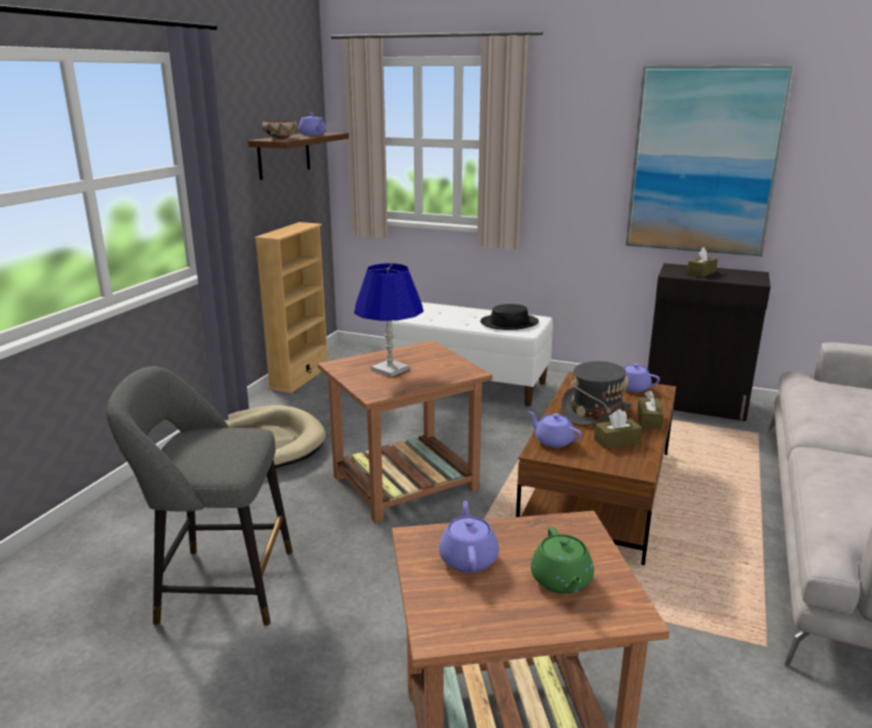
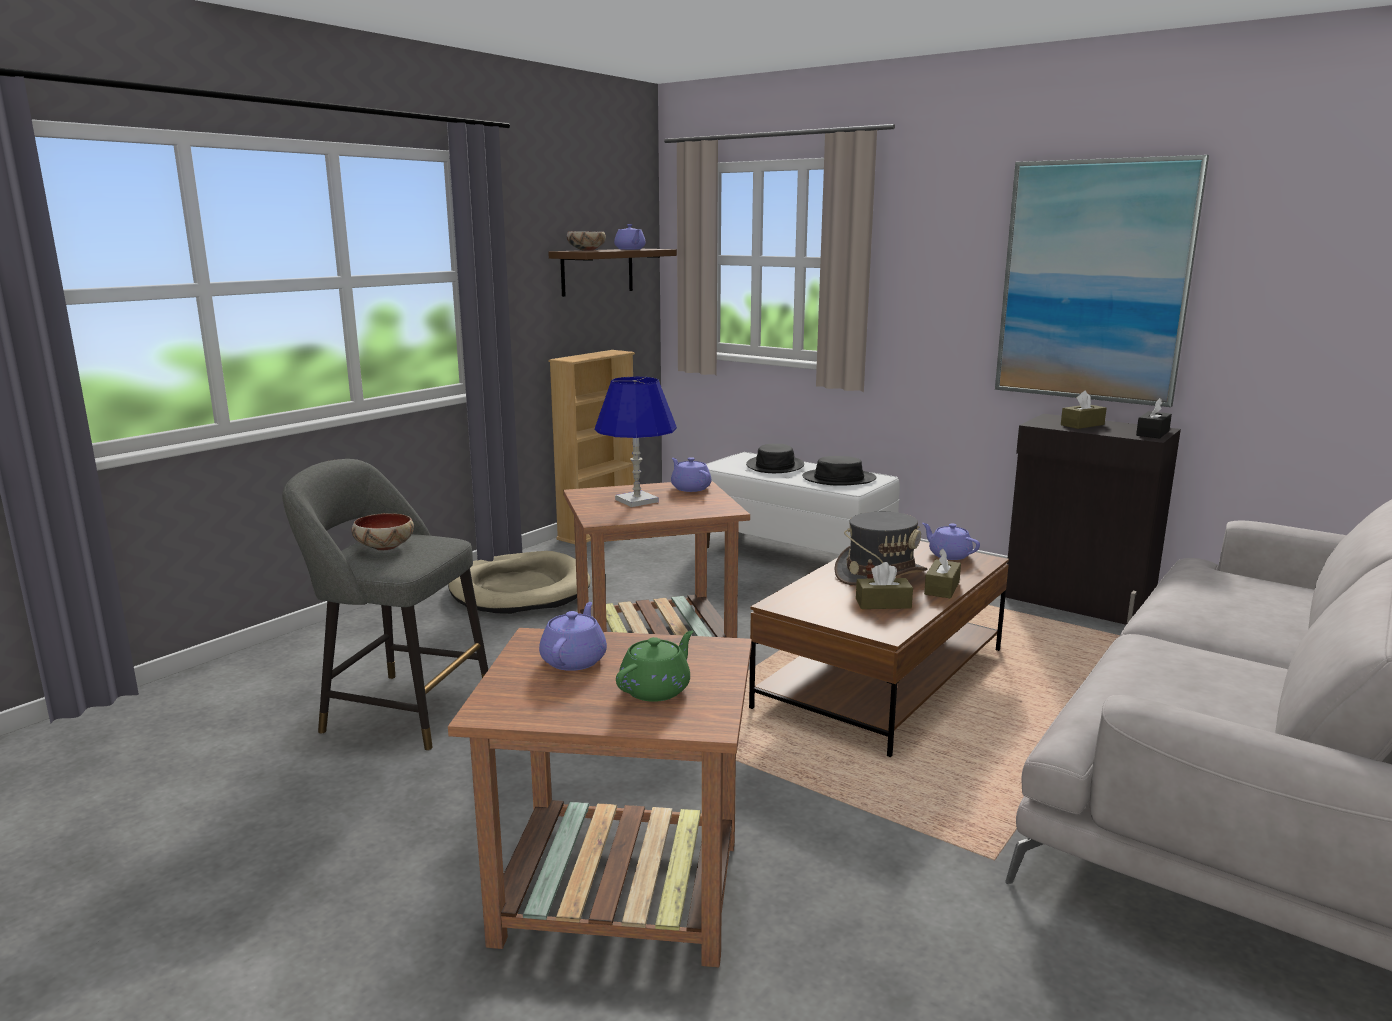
camera: 15 degrees right, 5 degrees down
(201, 449) = (383, 547): none -> bowl
(452, 314) = (775, 466): none -> black hat
(553, 441) = (804, 595): purple teapot -> purple teapot (690, 488)
(561, 581) = (656, 689): green teapot -> green teapot turned 150 degrees counterclockwise
(755, 278) = (1152, 433): none -> black tissue box

